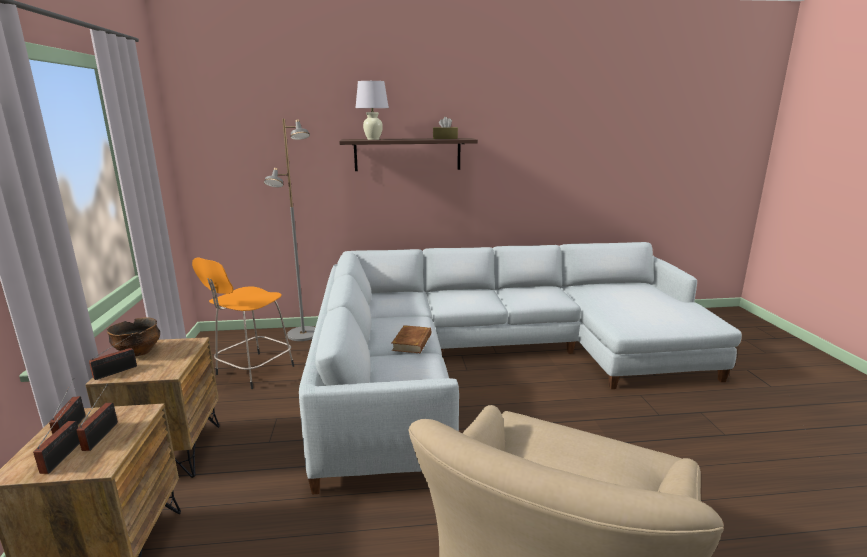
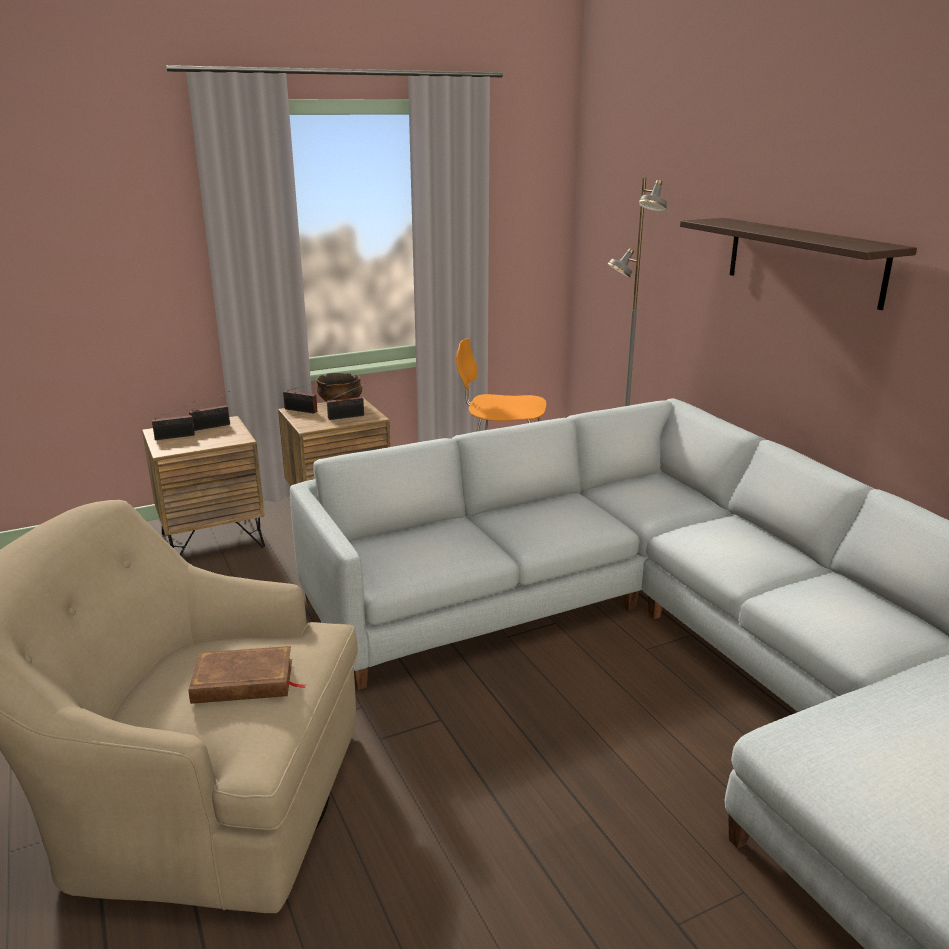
camera: 70 degrees right, 5 degrees up
(103, 434) = (205, 438): radio -> radio (348, 416)
(373, 139) = (737, 224): white table lamp -> none
(412, 342) = (516, 534): brown book -> brown book (244, 682)
(445, 138) = (844, 240): brown tissue box -> none

